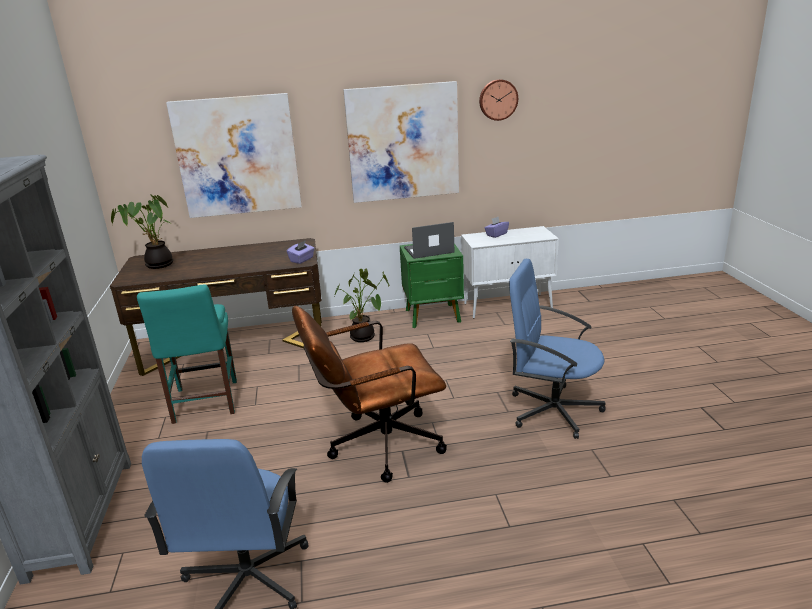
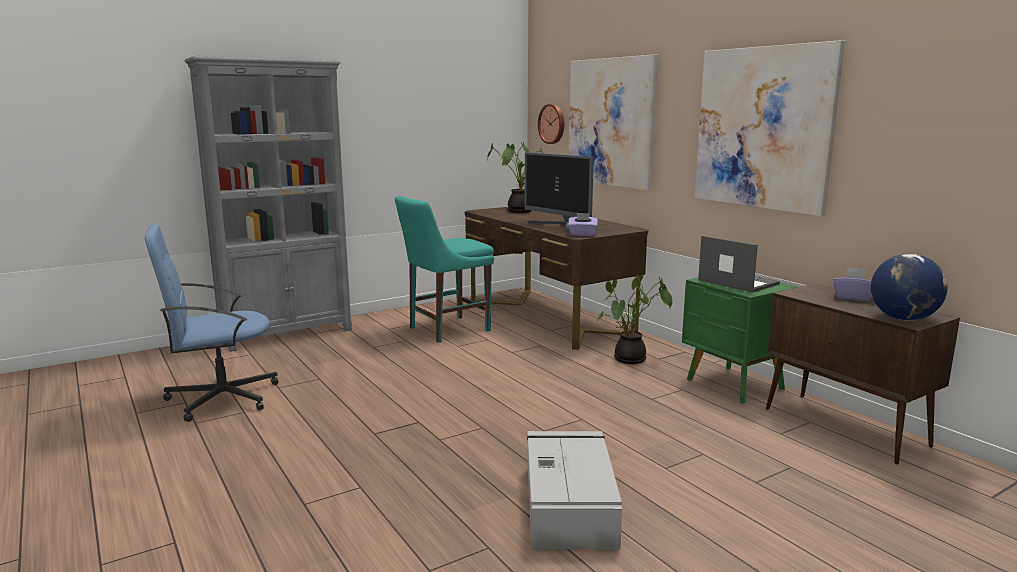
camera: 65 degrees right, 10 degrees down
(254, 261) = (558, 226): none -> monitor
(376, 446) = (419, 408): brown office chair -> none
(498, 99) = (909, 72): wall clock -> wall clock (552, 124)
(508, 306) = (846, 427): white cabinet -> brown cabinet
(539, 235) = (903, 319): none -> globe
(552, 410) = (569, 503): blue office chair -> grey storage box

